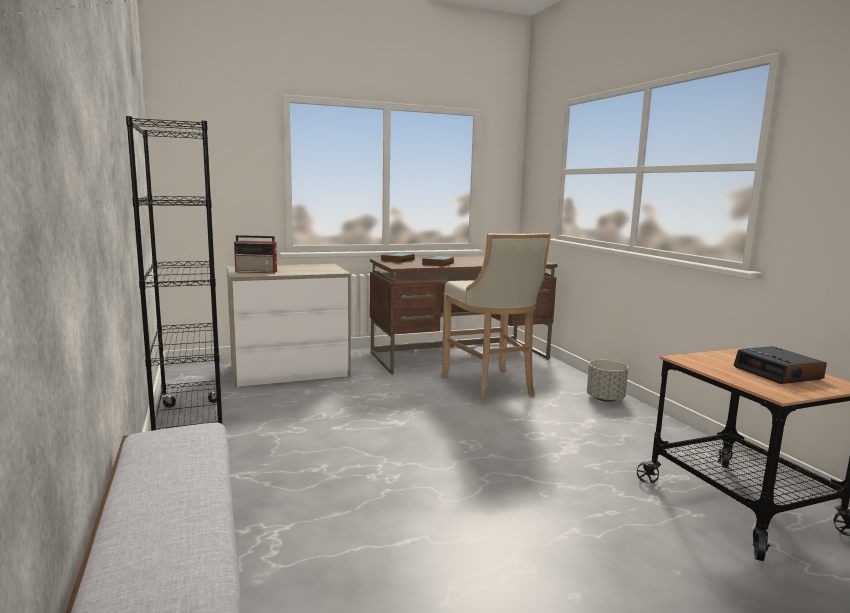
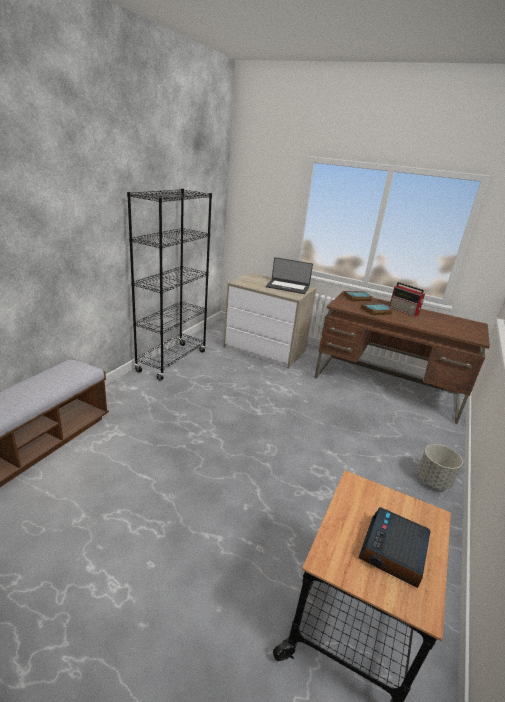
camera: 45 degrees right, 15 degrees up
(257, 271) = (252, 282): radio -> radio (404, 311)
(307, 268) = (287, 287): none -> laptop
(490, 387) = (360, 420): beige stool -> none

